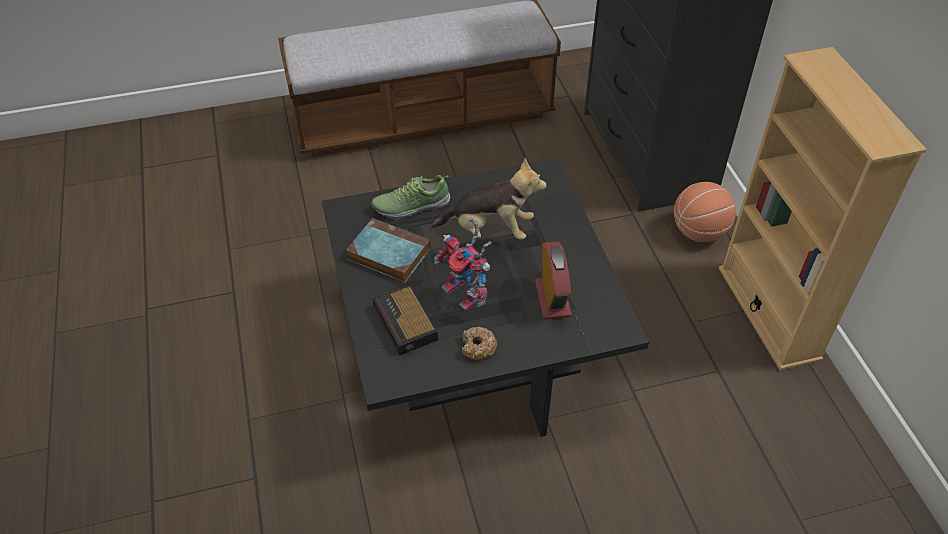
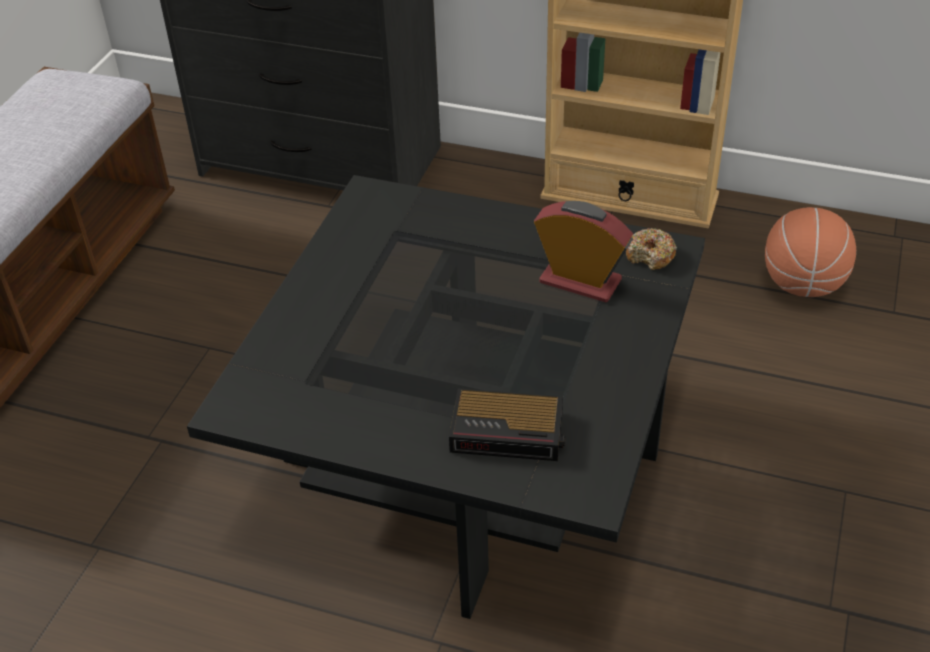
camera: 55 degrees left, 5 degrees down
(387, 254) = (364, 398): book -> none
(411, 205) = (298, 336): shoe -> none
(467, 295) = (508, 351): toy robot -> none
(478, 347) = (604, 379): donut -> donut (650, 256)
(490, 230) = (417, 284): plush toy -> none
(699, 232) = (476, 185): basketball -> basketball (802, 284)

